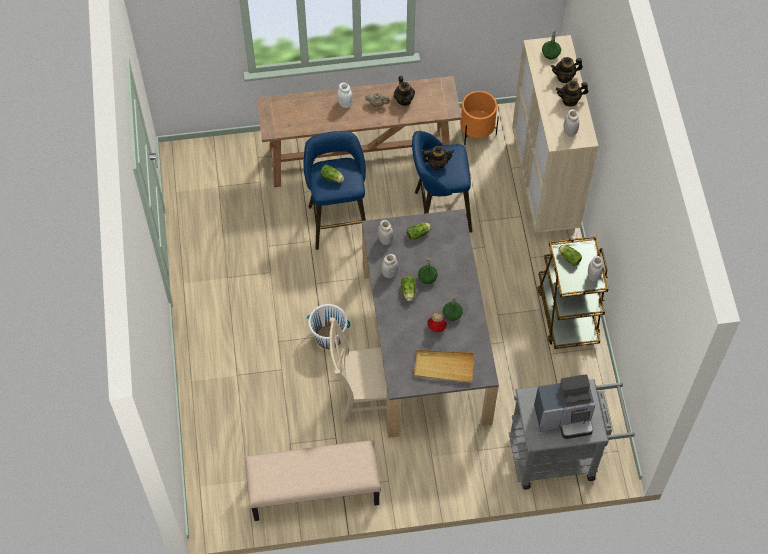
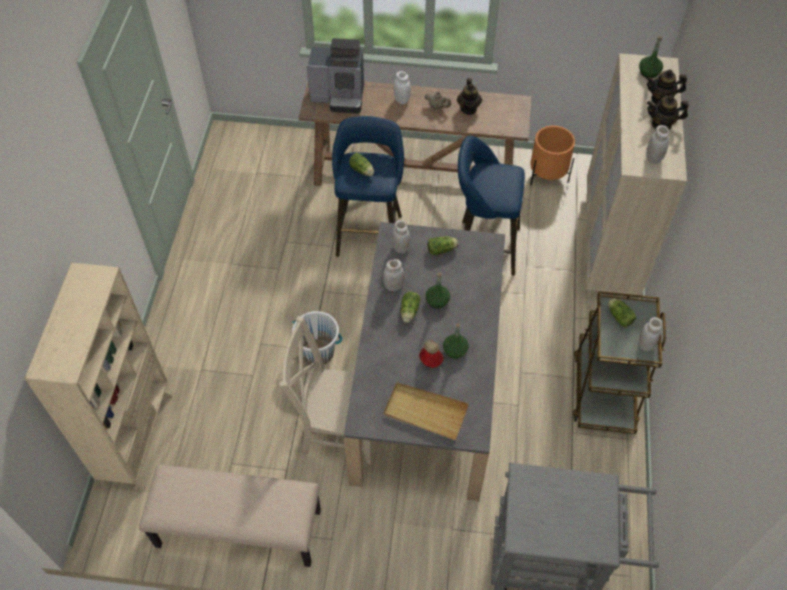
camera: 15 degrees right, 5 degrees down
(206, 442) = (138, 437): none -> beige bookcase
(437, 164) = (486, 180): teapot -> none
(564, 418) = (565, 518): coffee machine -> coffee machine (339, 97)

